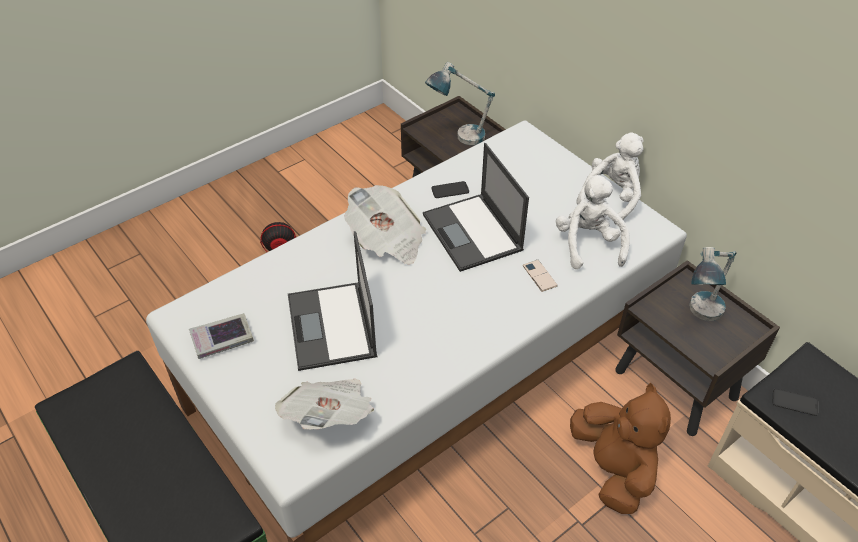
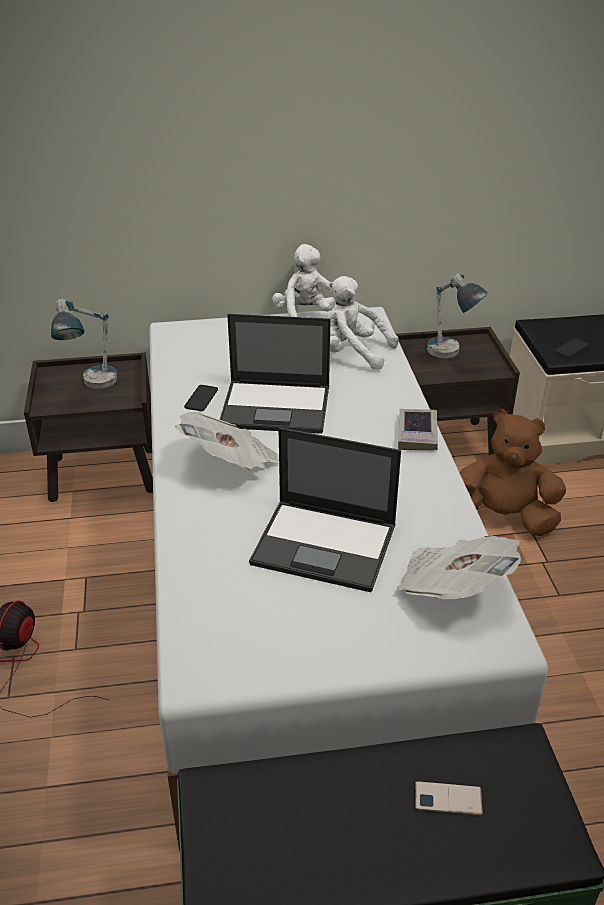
camera: 60 degrees left, 10 degrees down
(222, 339) = (271, 643): book -> book (417, 434)
(539, 276) = (368, 391): phone -> phone (448, 799)

